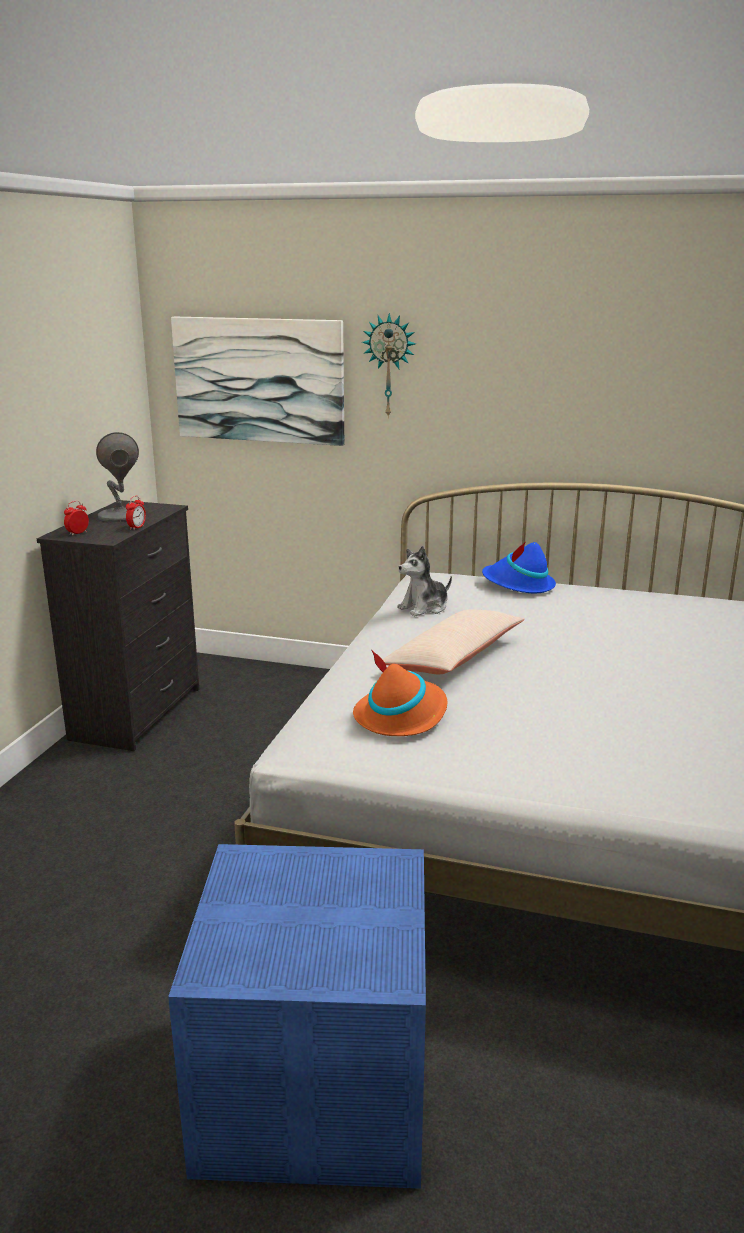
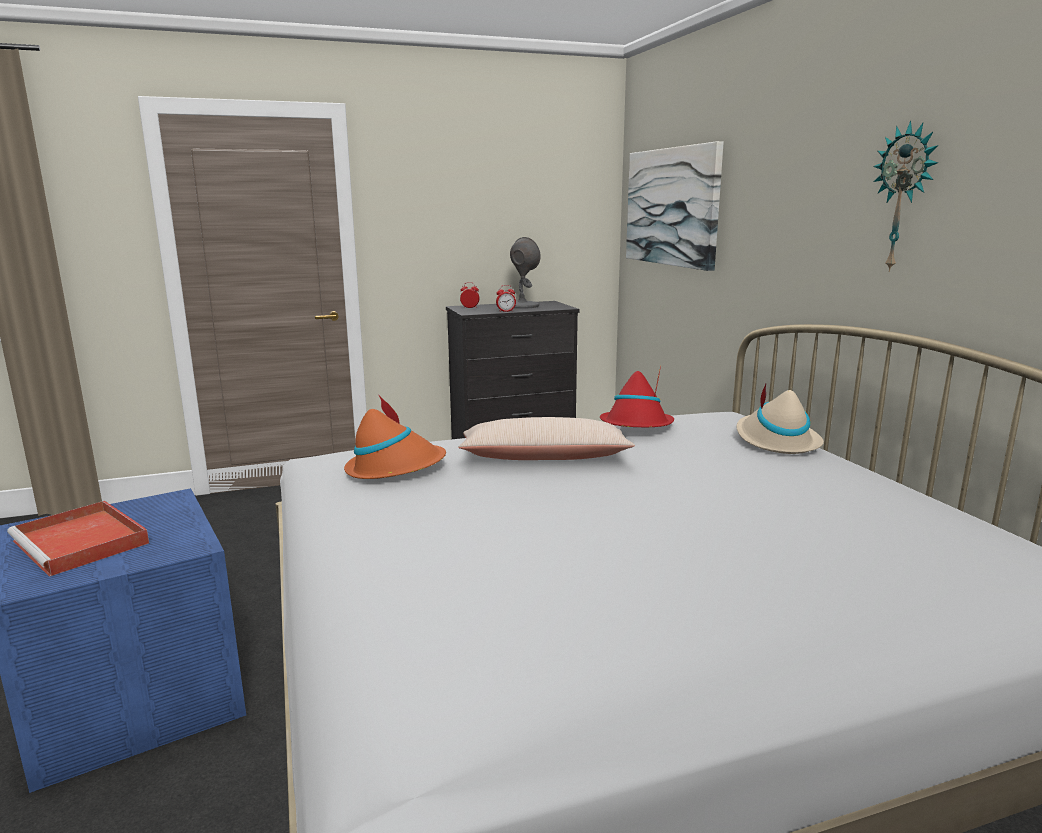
camera: 55 degrees right, 5 degrees down
(309, 930) = (82, 542): none -> red tray
(389, 365) = (750, 186): wall clock -> wall clock (904, 198)
(424, 608) = (636, 426): plush toy -> red hat
(518, 585) = (775, 441): blue hat -> beige hat

